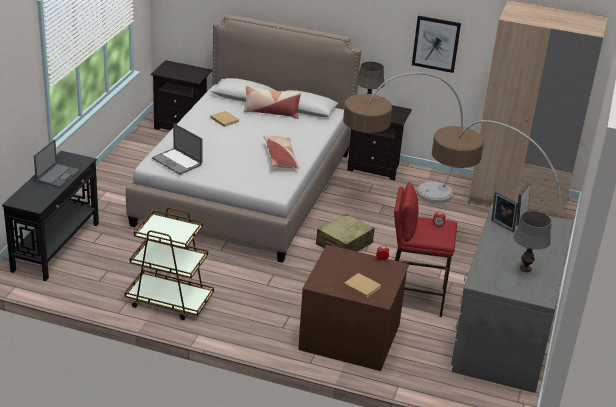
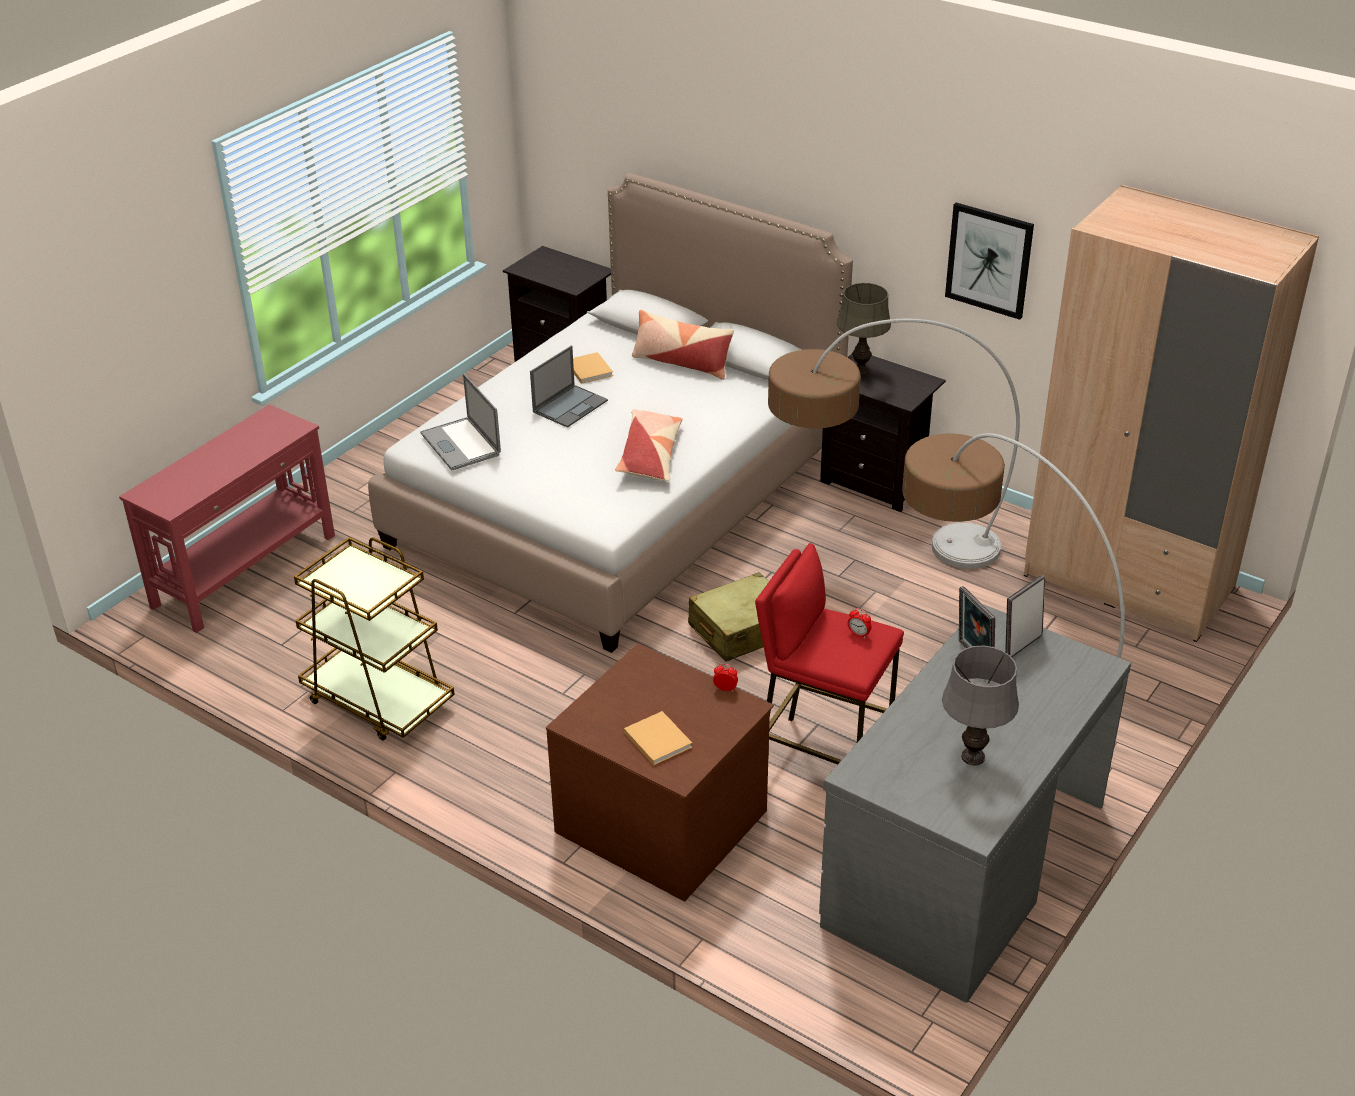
camera: 20 degrees right, 5 degrees up
(57, 246) = (246, 570): black console table -> red console table
(58, 175) = (238, 451): laptop -> laptop (570, 406)

